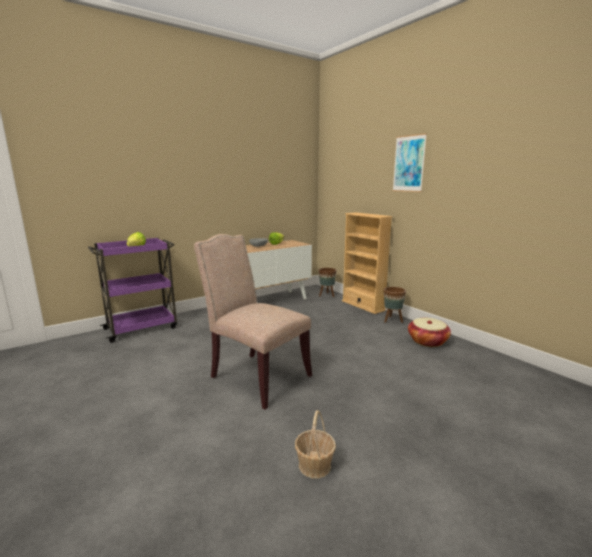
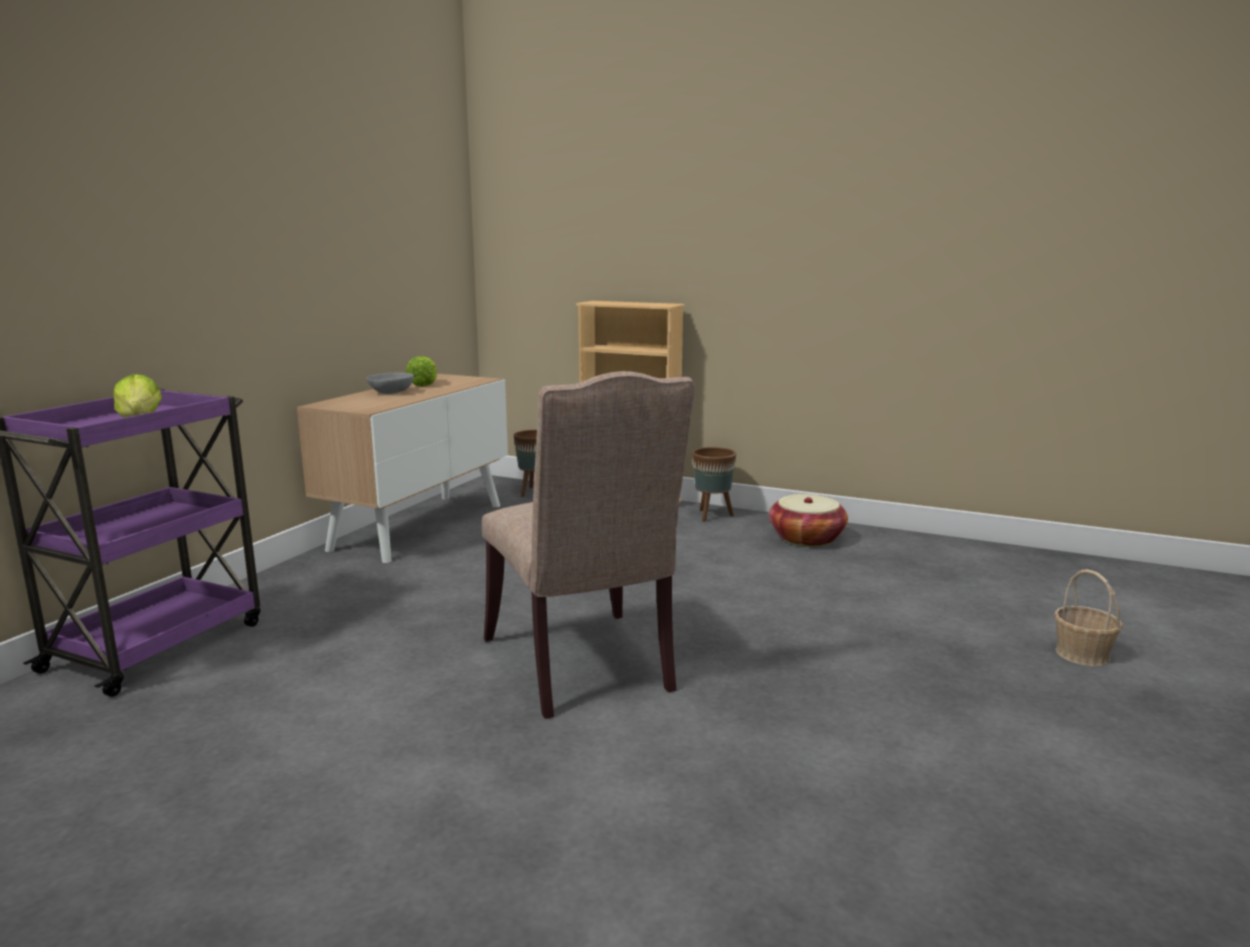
camera: 30 degrees left, 0 degrees up
(256, 376) = (584, 667): beige chair -> beige chair turned 120 degrees counterclockwise
(314, 465) = (859, 765): basket -> basket (1082, 654)
(409, 163) = (715, 197): picture -> none

